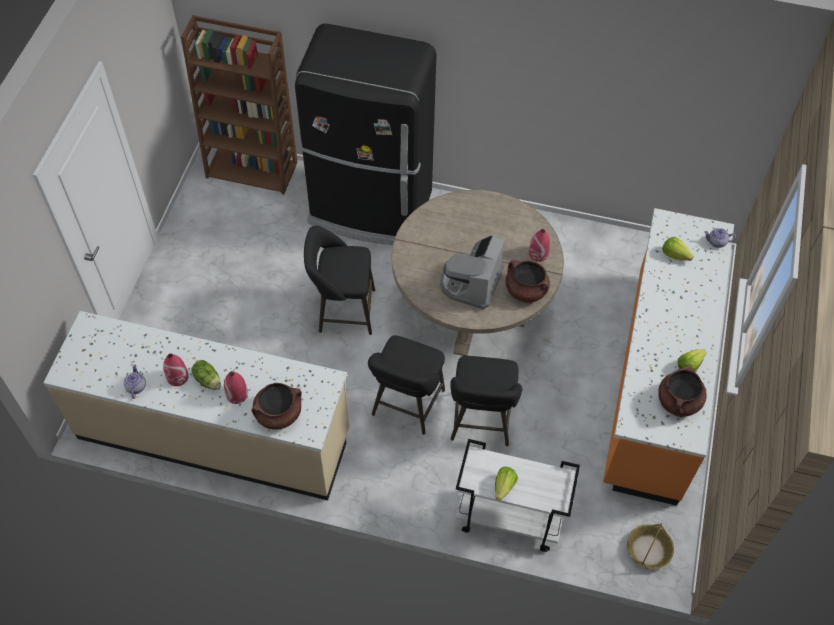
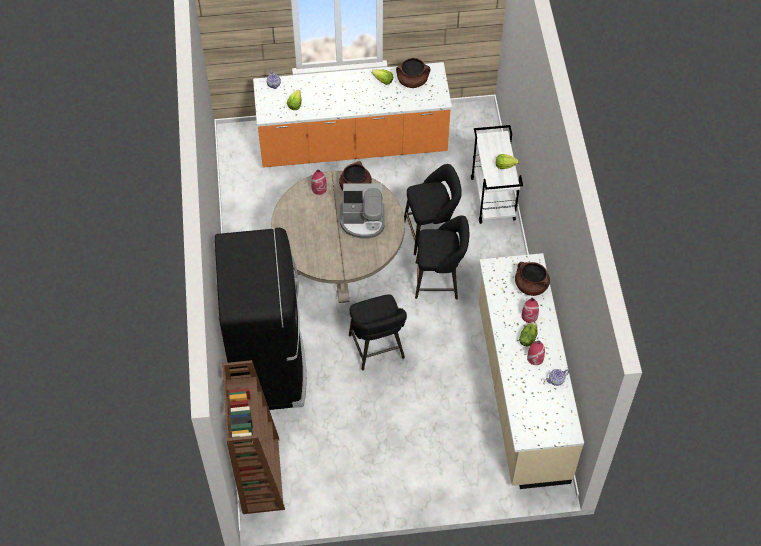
camera: 110 degrees left, 0 degrees up
(648, 550) = (477, 124): basket -> none

